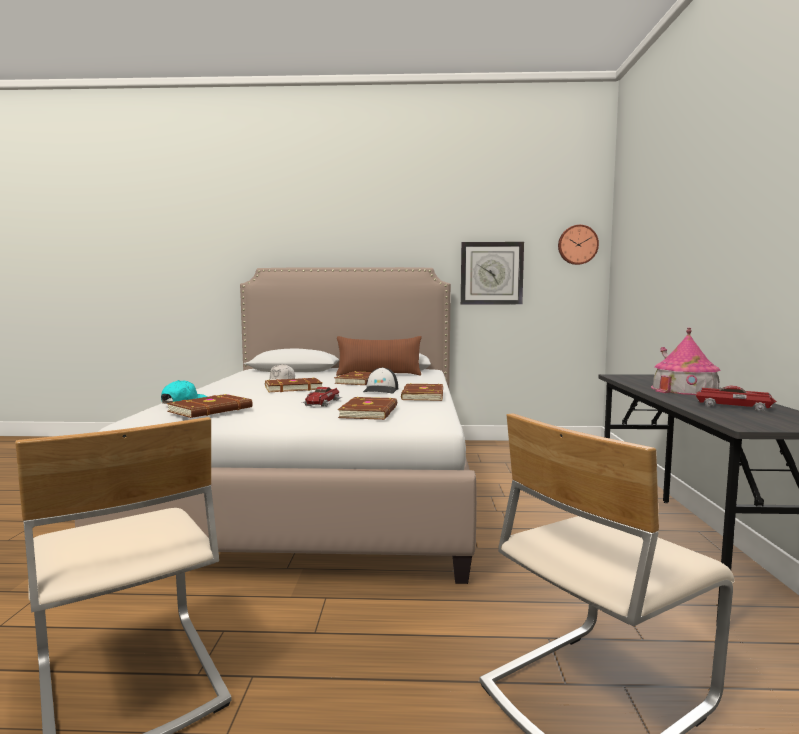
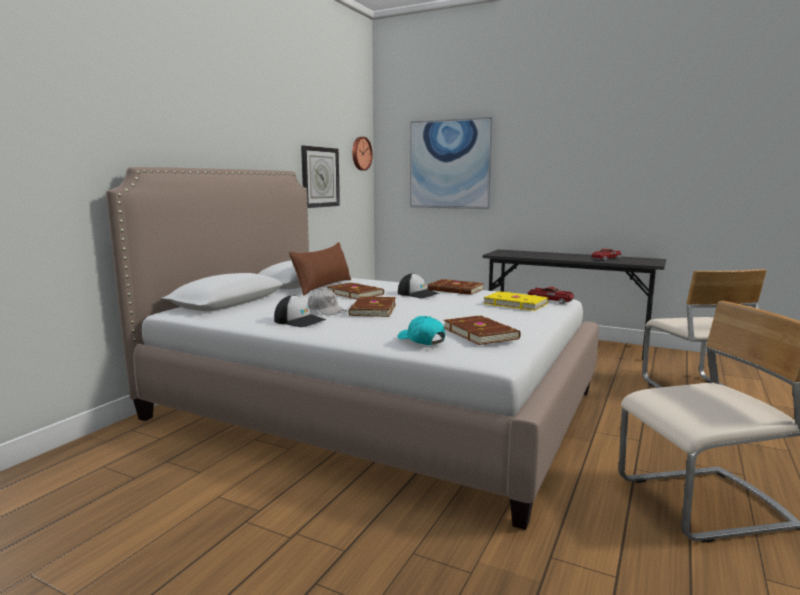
camera: 65 degrees left, 5 degrees up
(243, 383) = (300, 321): none -> cap
(323, 402) = (460, 309): toy car -> toy car (551, 300)
(370, 412) = (515, 303): brown book -> yellow book
(652, 248) = (450, 164): none -> picture
(685, 389) = (554, 255): toy house -> none

